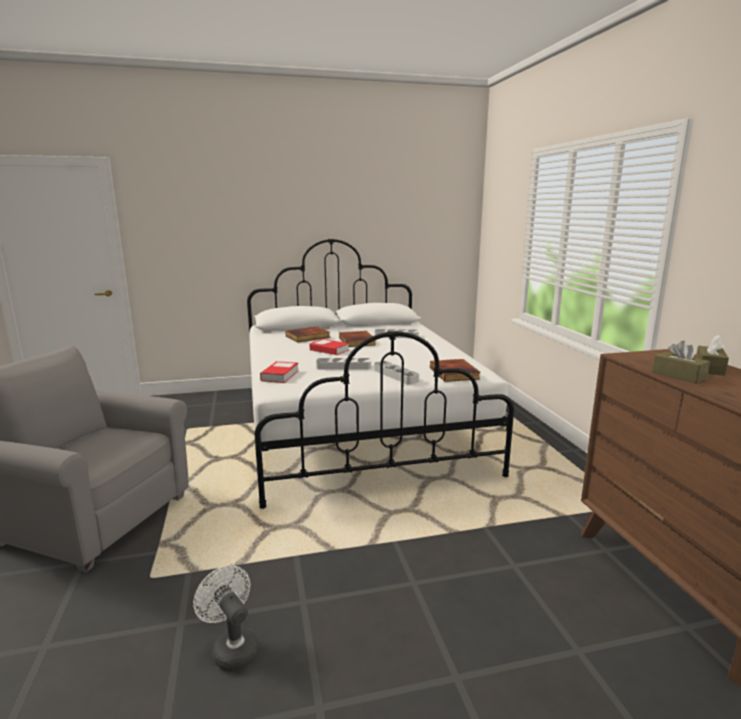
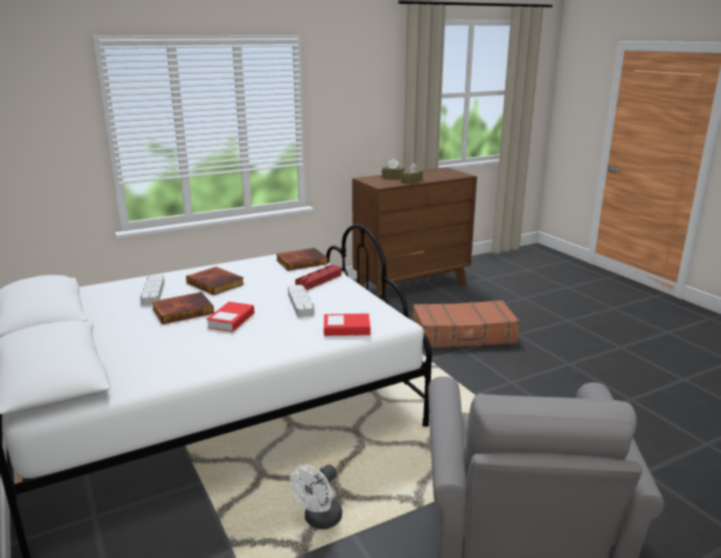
camera: 105 degrees left, 5 degrees up
(232, 648) = (567, 396): white fan -> white fan (319, 520)
(307, 337) = (154, 346): book -> book (216, 283)
(395, 375) = (319, 280): grey tray -> red tray
(462, 597) = (463, 335): none -> brown suitcase

